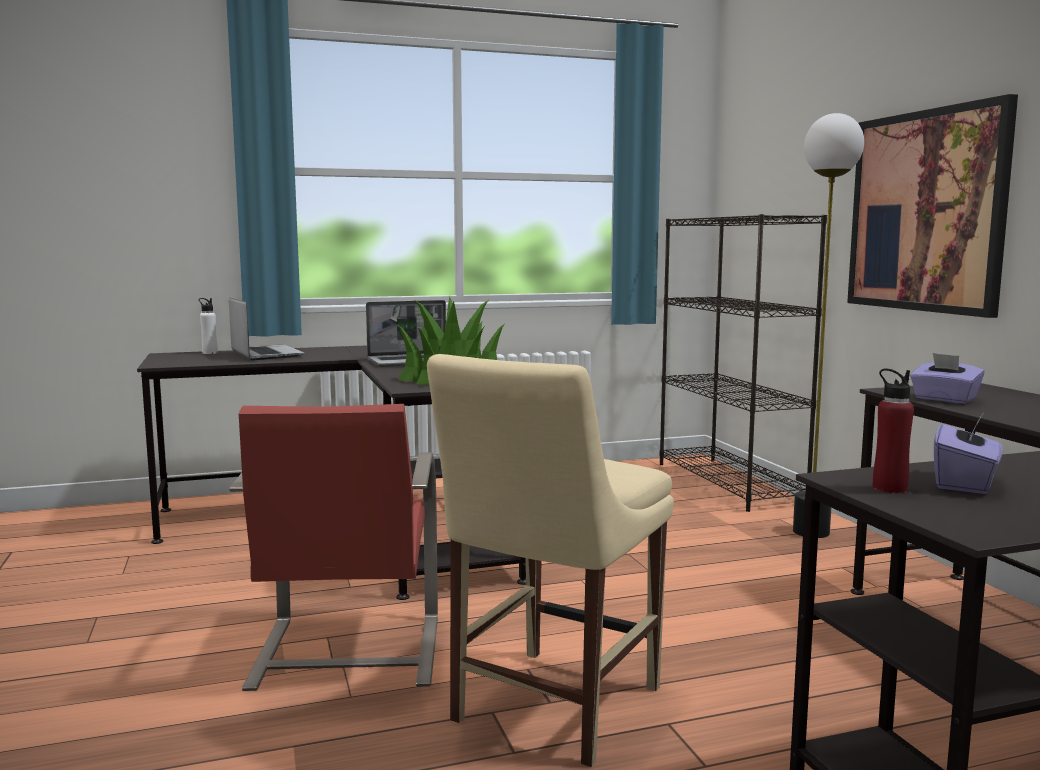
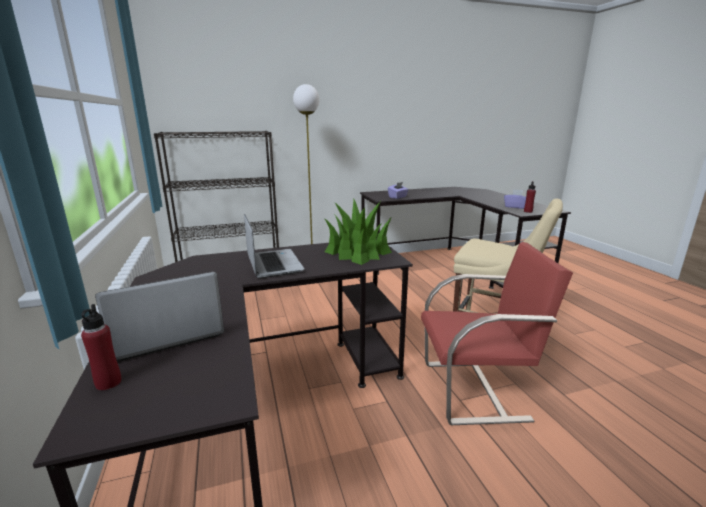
camera: 90 degrees left, 10 degrees up
(209, 353) = (108, 383): white bottle -> red bottle
(926, 211) = (326, 130): picture -> none

